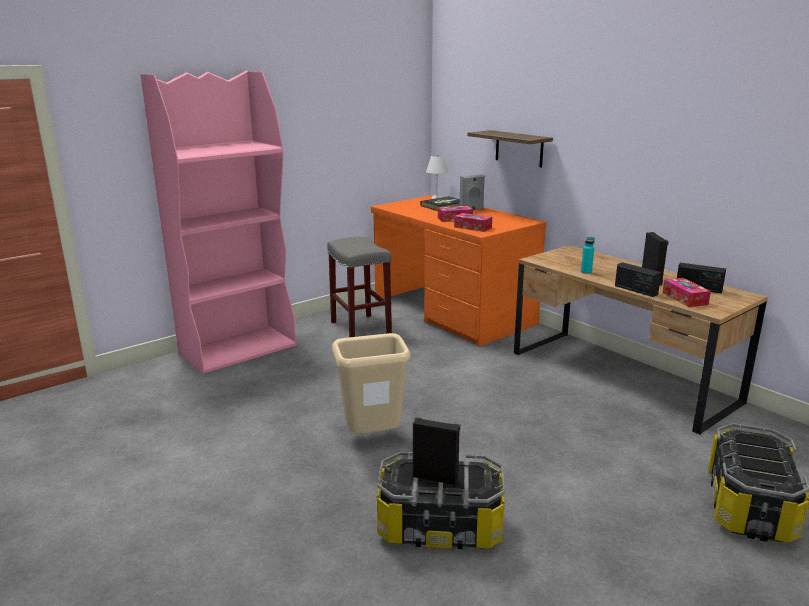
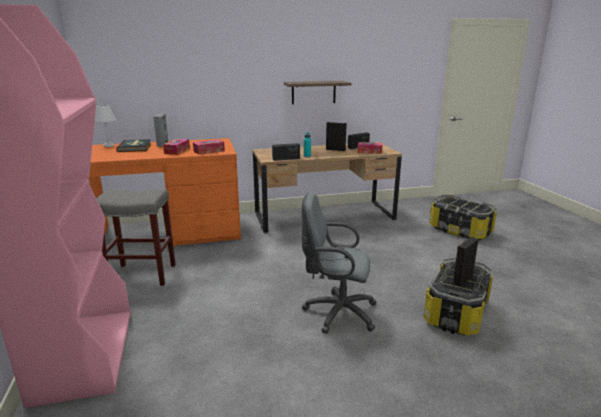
camera: 65 degrees left, 0 degrees up
(373, 438) = (336, 312): beige trash can -> grey office chair
(519, 148) = (191, 87): shelf -> shelf (313, 92)
(635, 290) = (348, 155): radio -> radio (286, 159)

